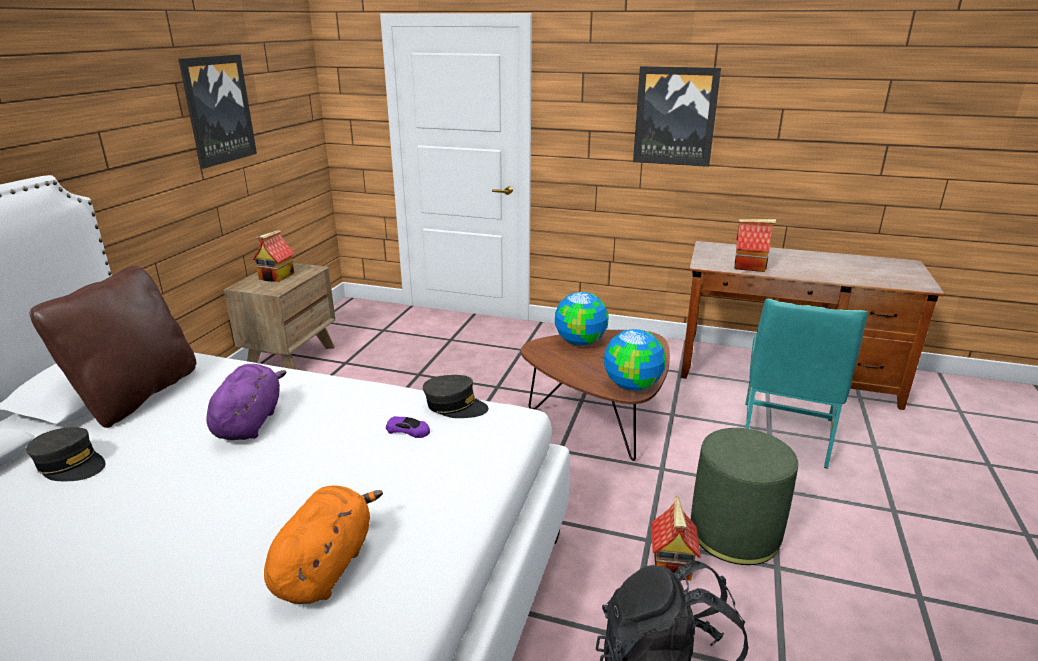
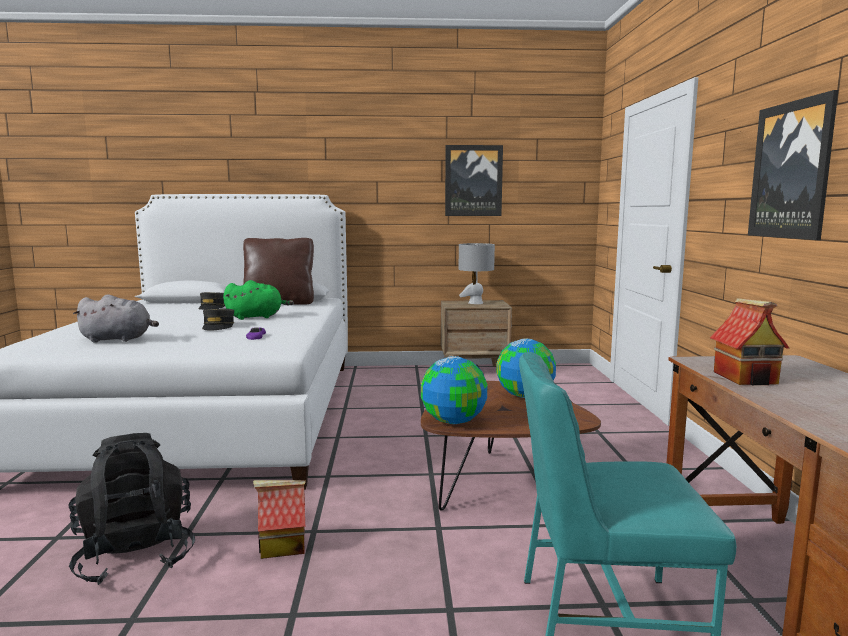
camera: 70 degrees right, 15 degrees down
(250, 422) = (257, 317): purple plush toy -> green plush toy
(277, 276) = (475, 303): toy house -> grey table lamp
(326, 566) = (119, 339): orange plush toy -> grey plush toy
(455, 406) = (292, 340): grey cap -> grey cap (218, 326)
(734, 533) = (343, 581): green ottoman -> none

